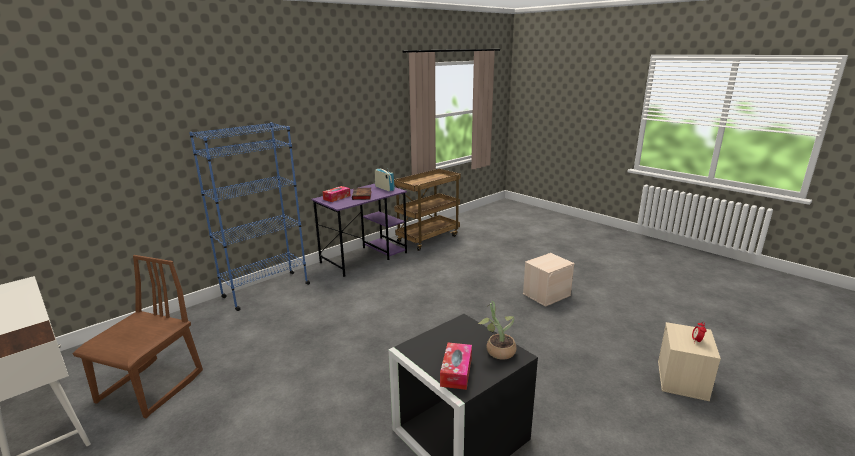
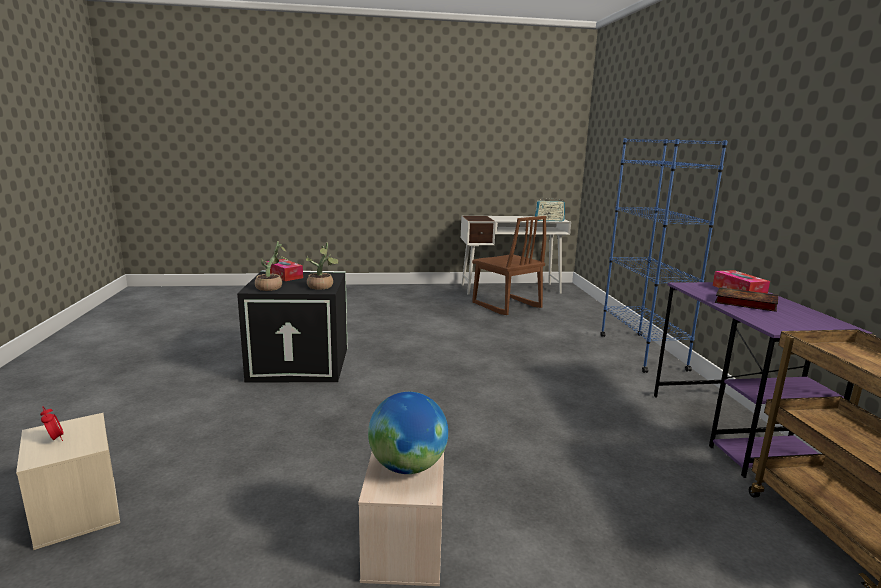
camera: 125 degrees right, 5 degrees down
(384, 188) = (802, 324): radio -> radio (549, 220)
(457, 328) = (322, 287): none -> potted plant
(546, 263) = (407, 467): none -> globe

